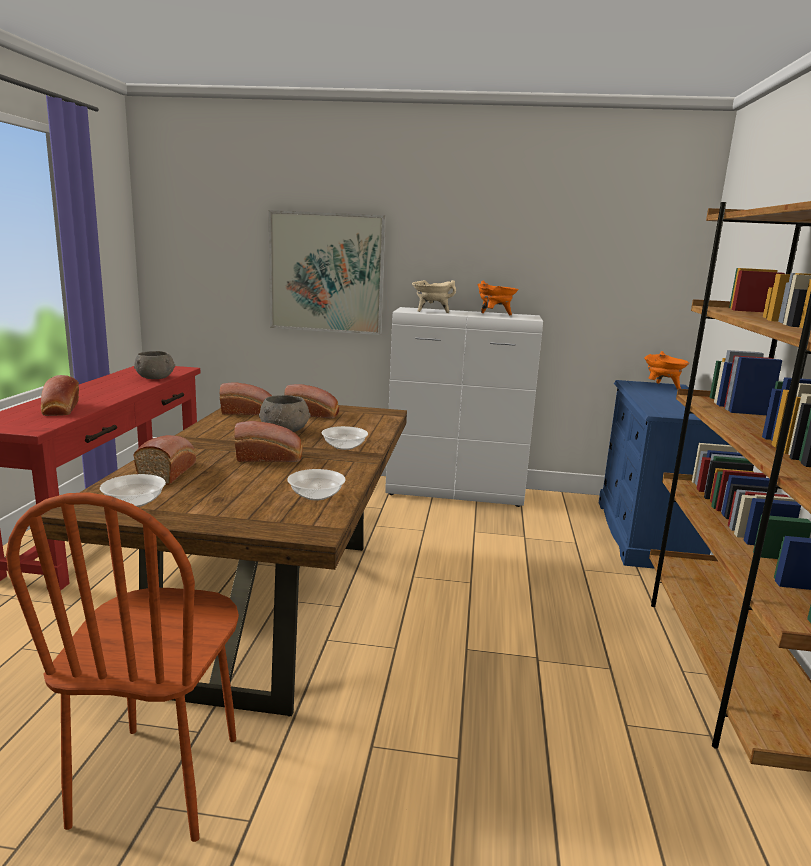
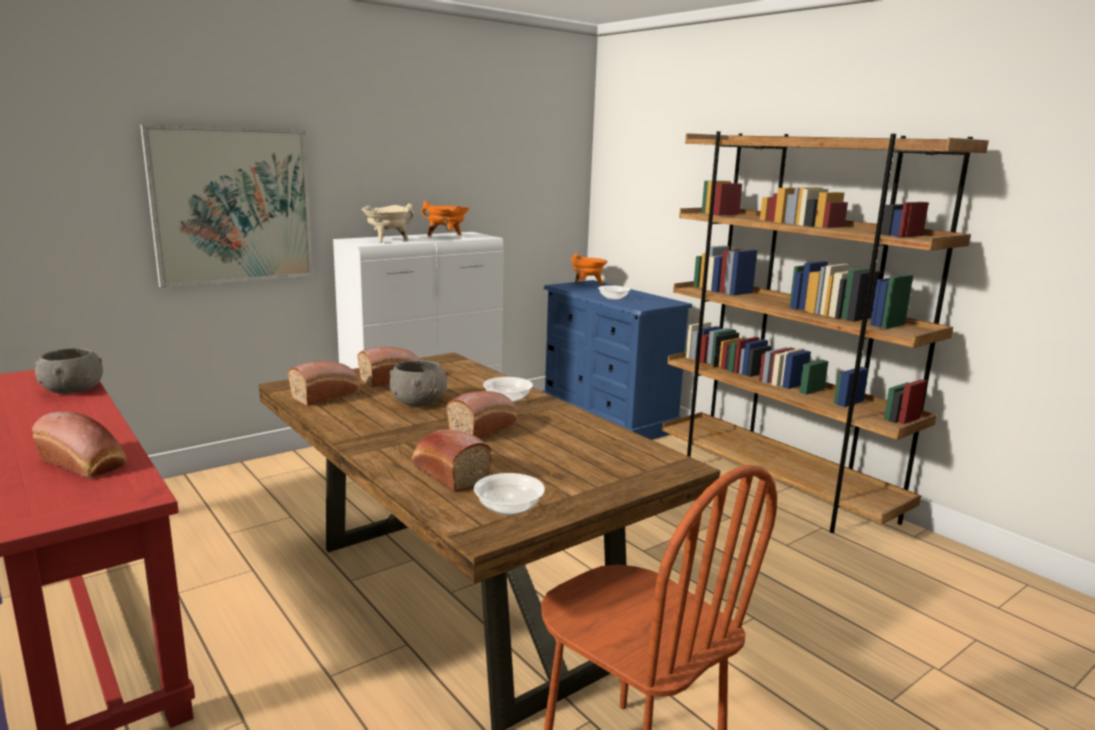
camera: 45 degrees left, 0 degrees up
(316, 495) = (608, 443): bowl -> bowl (613, 298)

